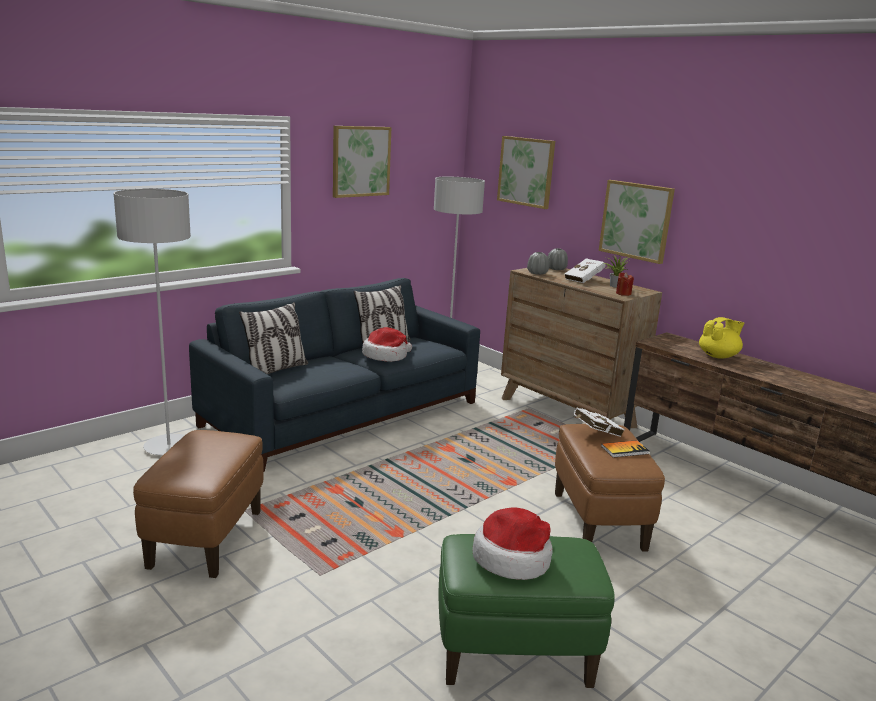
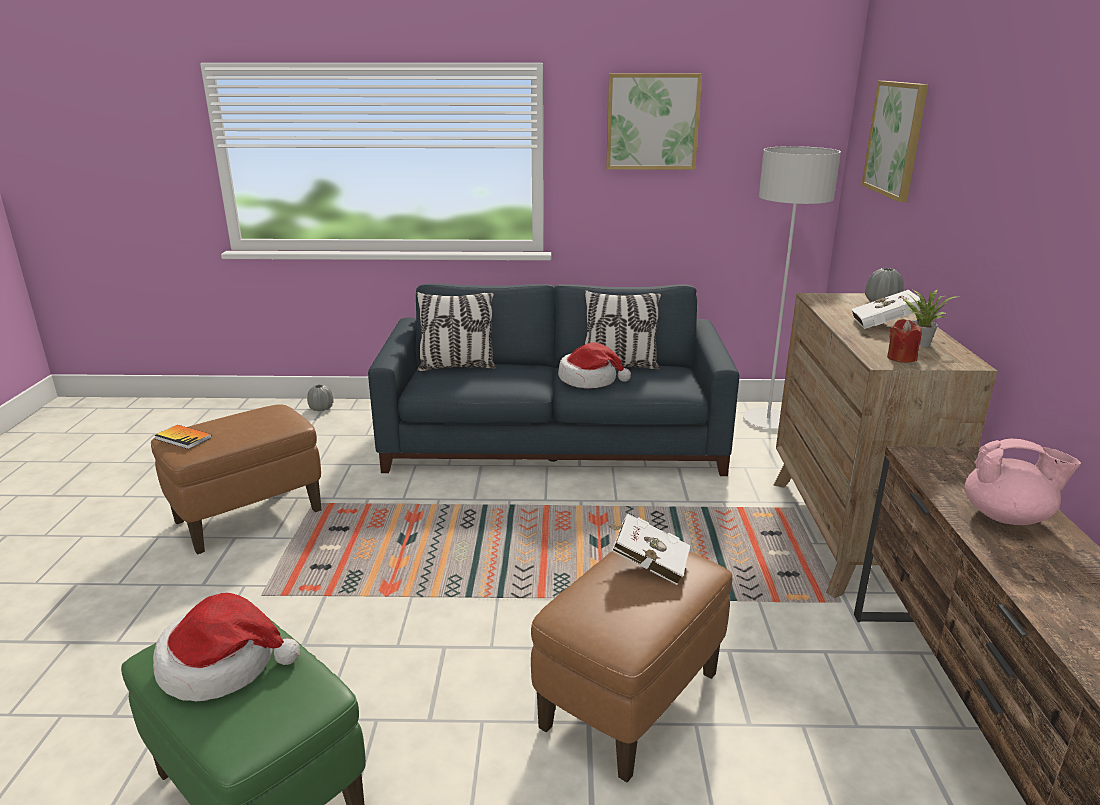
camera: 45 degrees right, 5 degrees up
(169, 447) = (359, 422): grey floor lamp -> none
(537, 273) = (828, 303): grey vase -> grey vase (321, 408)
(624, 450) = (641, 606): book -> book (183, 438)
(636, 220) = (992, 230): picture -> none
(718, 356) = (1007, 517): yellow teapot -> pink teapot

